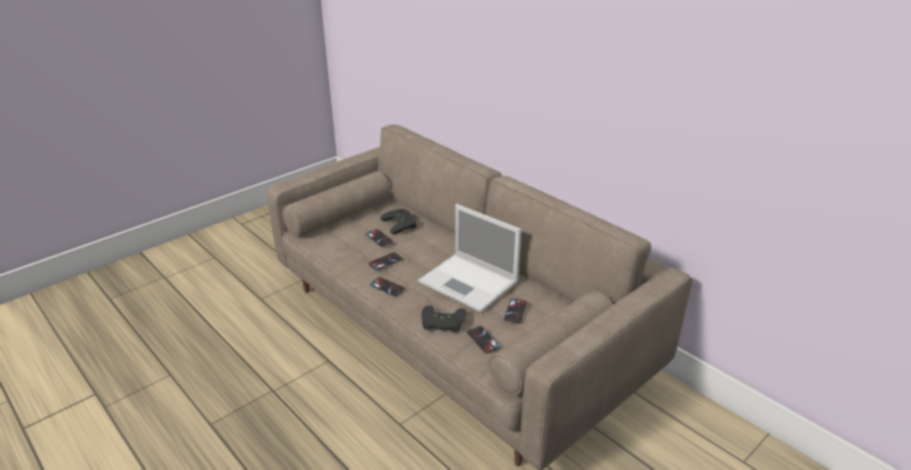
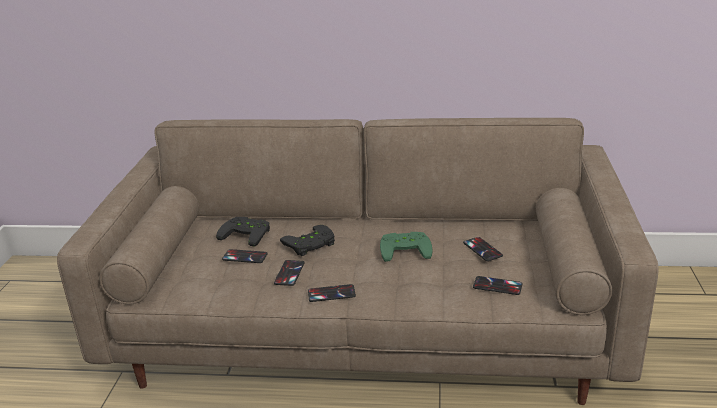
camera: 40 degrees left, 5 degrees down
(442, 323) = (439, 294): black game controller -> black game controller (310, 245)
(470, 283) = (405, 249): laptop -> green game controller

